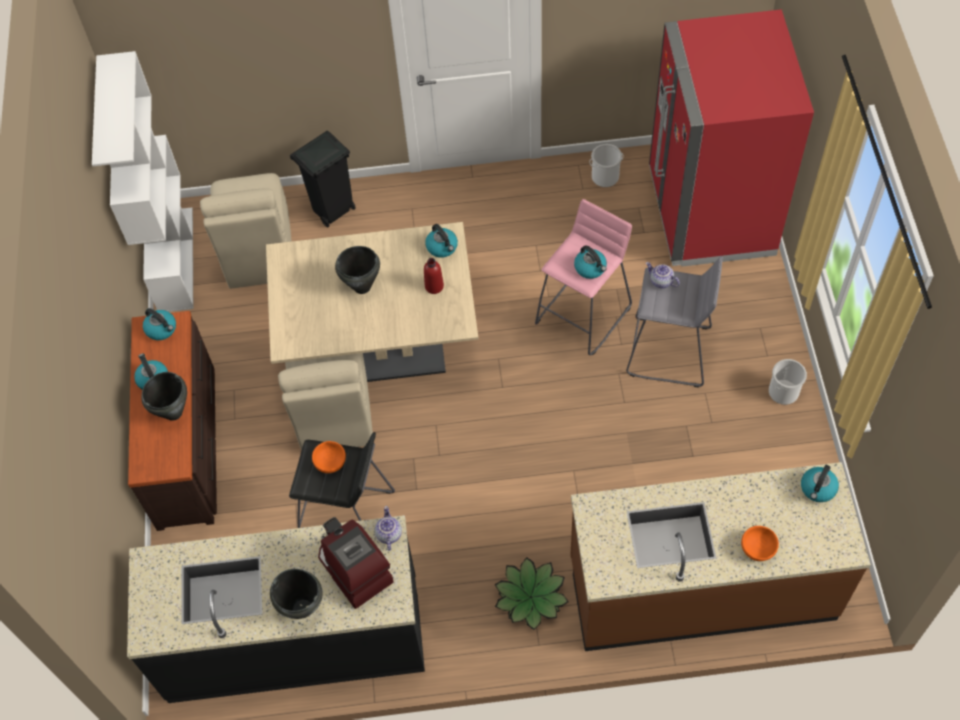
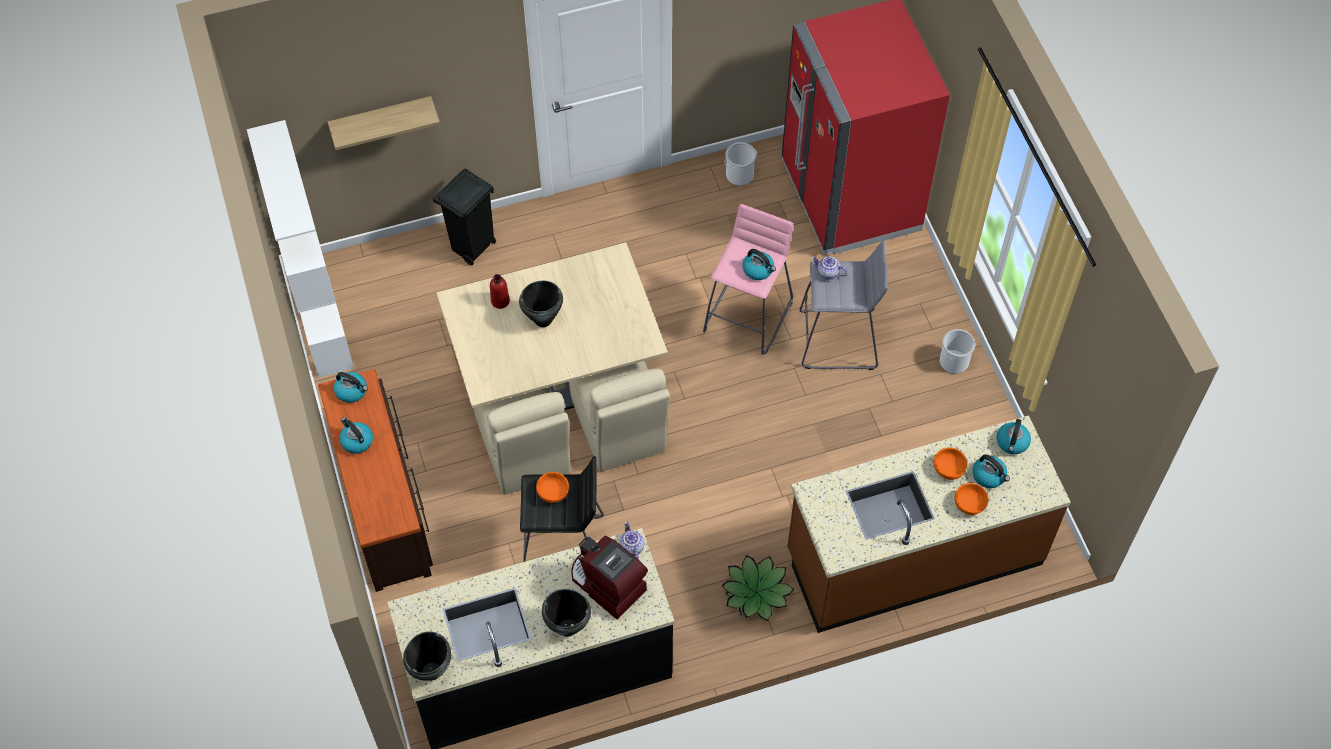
camera: 15 degrees left, 0 degrees up
(174, 413) = (387, 470): black cooking pot -> black cooking pot (432, 671)
(241, 67) = (381, 120): none -> shelf
(259, 253) = (407, 301): beige chair -> beige chair (619, 427)
(434, 286) = (613, 309): red bottle -> red bottle (500, 301)
(442, 247) = (612, 270): kettle -> kettle (989, 476)
(743, 506) = (949, 468): none -> orange bowl

